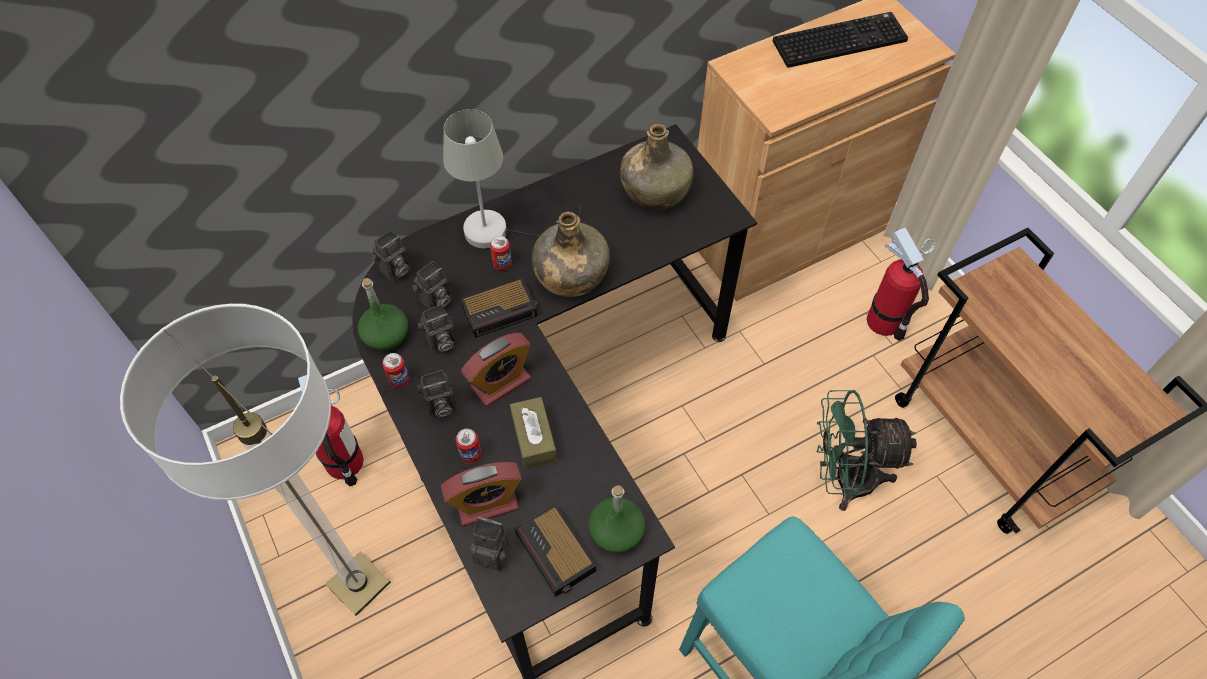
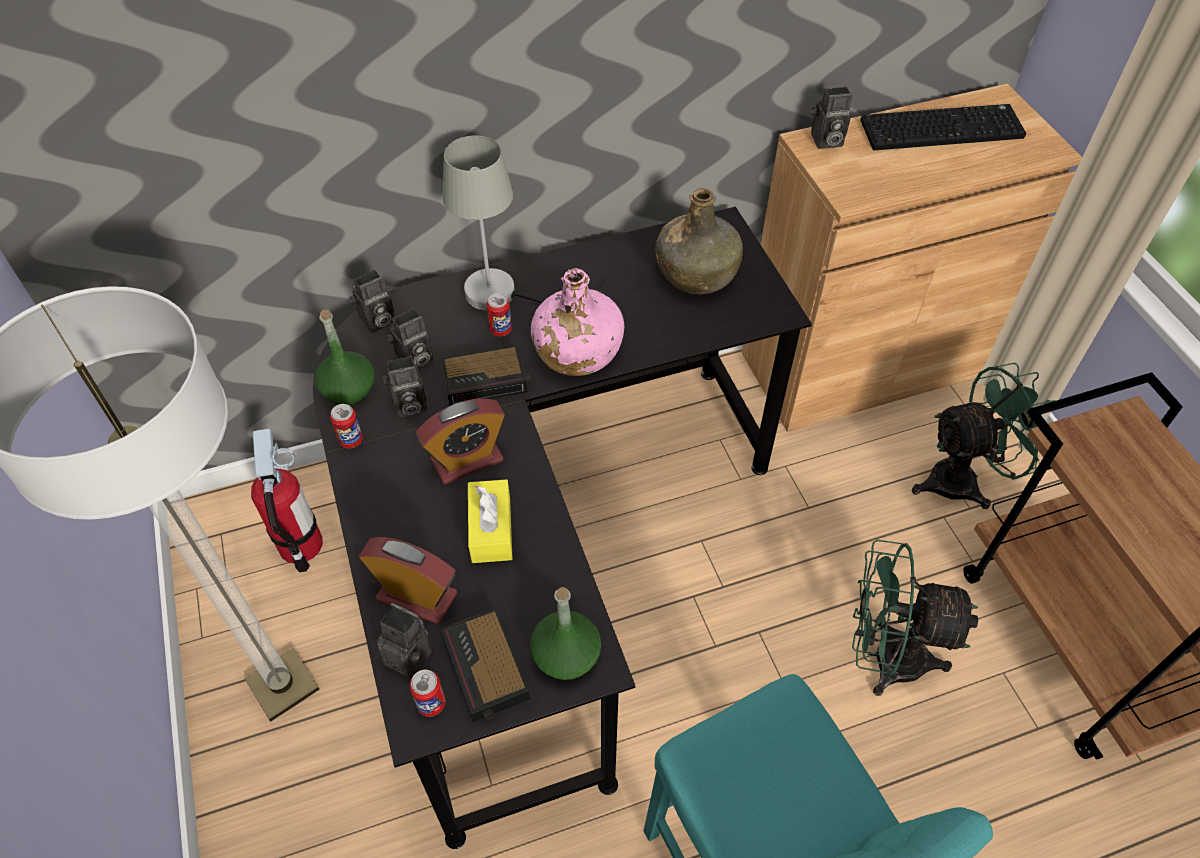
camera: 10 degrees right, 5 degrees down
(440, 406) = (390, 476): camera -> camera (825, 141)
(471, 455) = (412, 536): can -> can (431, 703)
(487, 504) = (417, 596): alarm clock -> alarm clock turned 150 degrees counterclockwise
(534, 438) = (491, 529): brown tissue box -> yellow tissue box
(570, 274) = (577, 351): green bottle -> pink bottle
(884, 321) = (963, 480): fire extinguisher -> green fan

